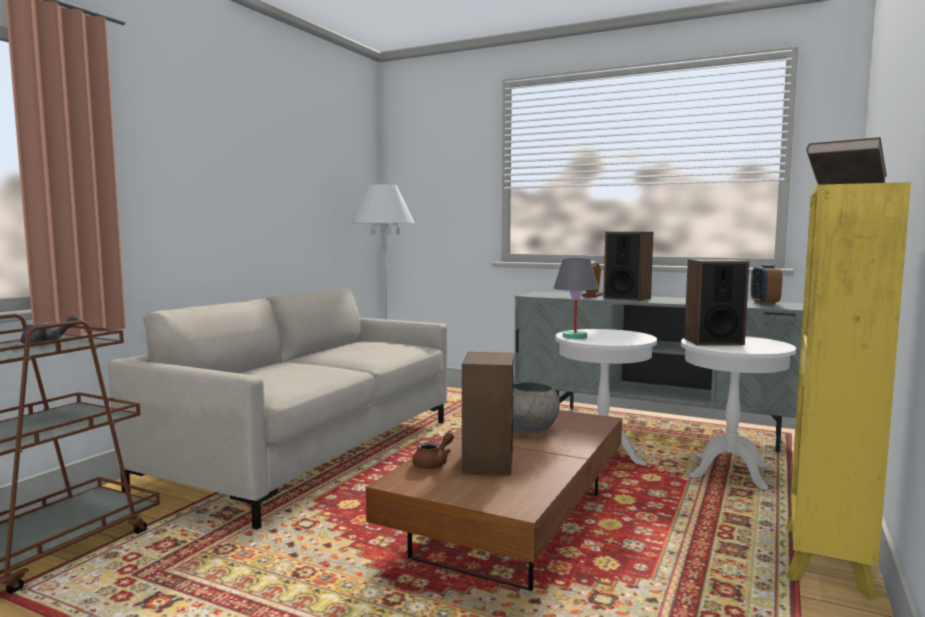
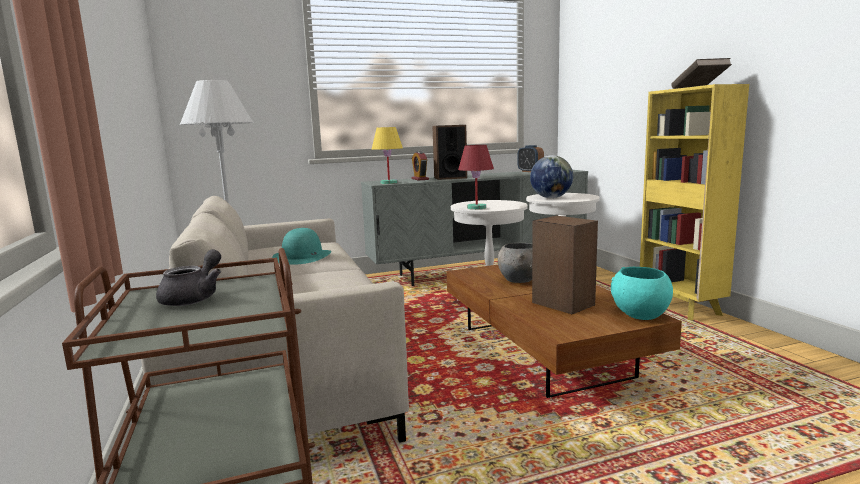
camera: 45 degrees left, 5 degrees up
(360, 353) = (302, 256): none -> turquoise hat
(434, 463) = (541, 316): brown teapot -> none
(514, 500) = (639, 315): none -> turquoise bowl
(542, 295) = (389, 183): none -> yellow table lamp
(574, 336) = (476, 208): grey table lamp -> red table lamp
(713, 341) = (551, 198): speaker -> globe

